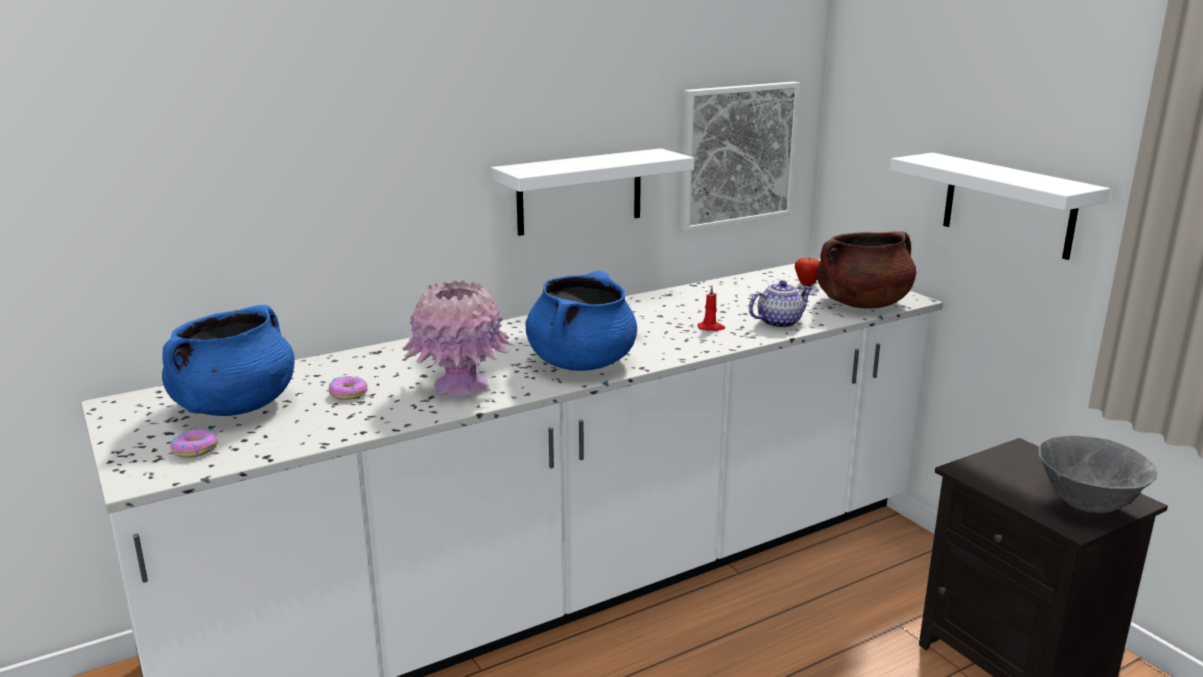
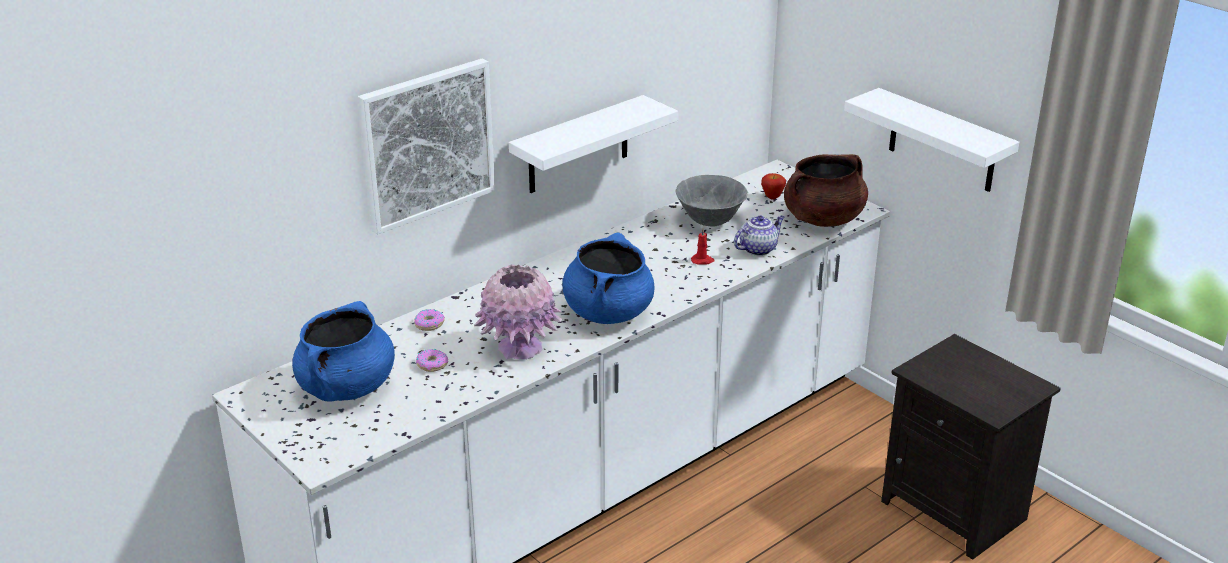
camera: 10 degrees left, 10 degrees up
(195, 449) = (344, 433): donut -> donut (429, 324)
(737, 155) = (705, 85): picture -> picture (427, 144)
(1087, 505) = (1003, 394): grey bowl -> grey bowl (710, 222)

